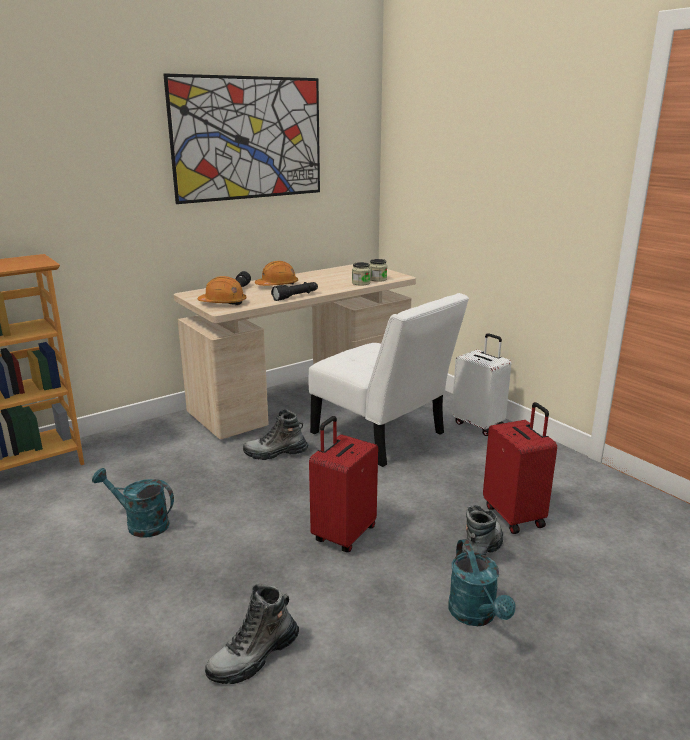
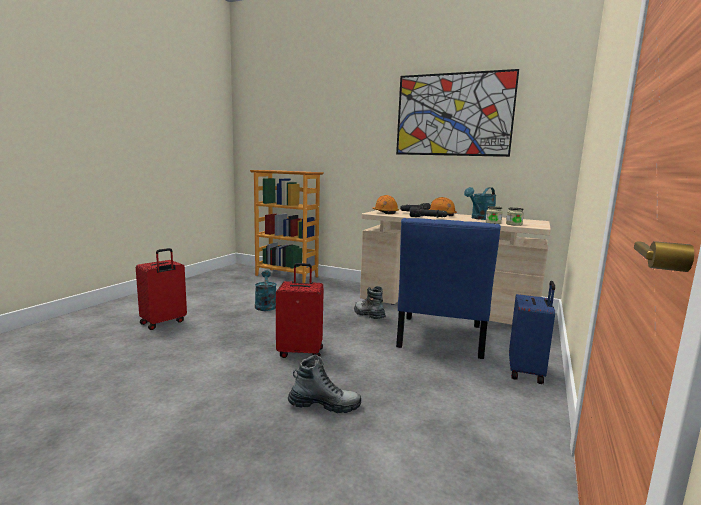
camera: 60 degrees right, 10 degrees down
(254, 657) = (173, 354): boot -> none
(382, 436) = (439, 339): white chair -> blue chair
(476, 615) = (242, 416): turquoise watering can -> turquoise watering can (480, 218)
(479, 425) = (527, 372): white suitcase -> blue suitcase
(515, 516) = (394, 414): red suitcase -> red suitcase (163, 323)

